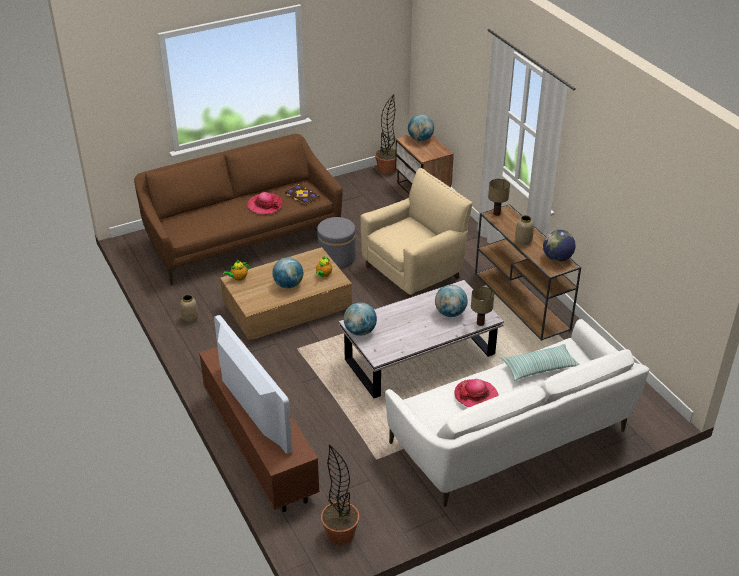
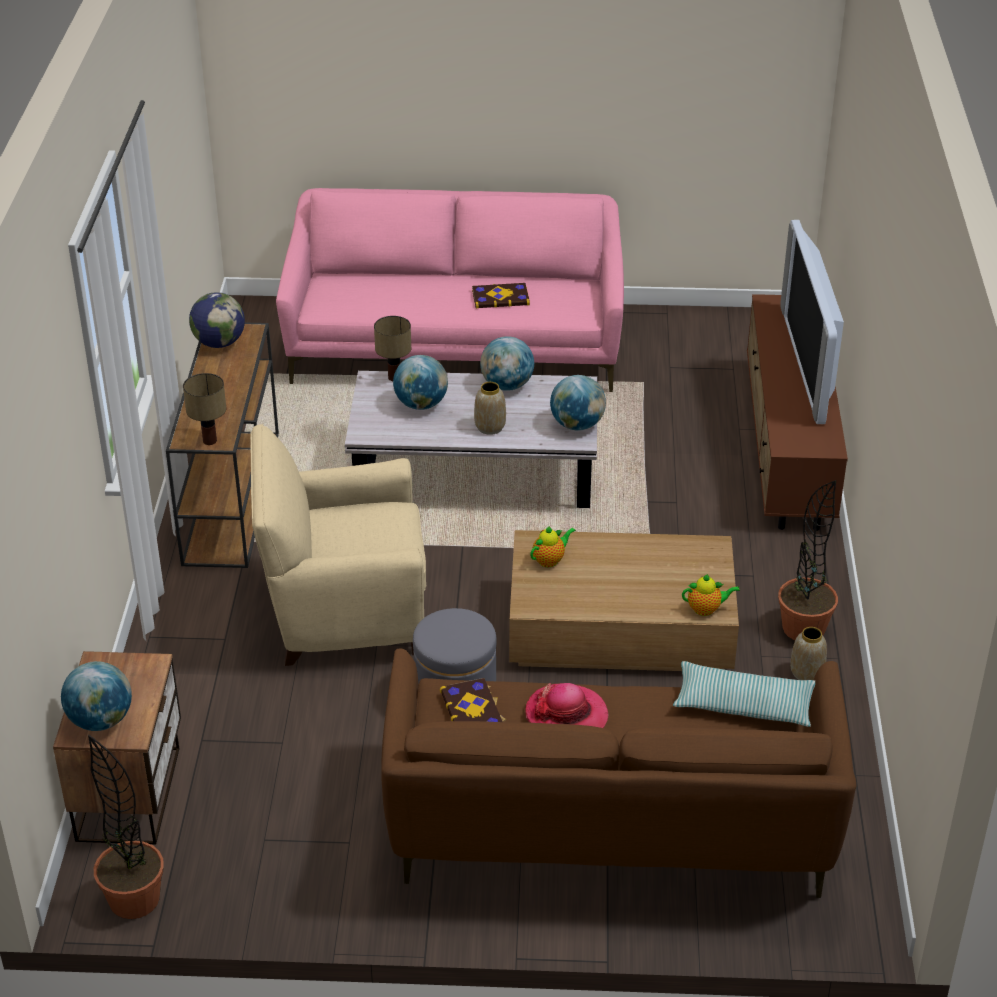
camera: 150 degrees left, 0 degrees up
(288, 285) = (624, 564): globe -> globe (507, 385)
(340, 534) = (741, 333): potted plant -> potted plant (803, 628)
(476, 396) = (500, 297): hat -> book
(512, 439) = (455, 347): white sofa -> pink sofa
(523, 241) = (231, 383): vase -> vase (489, 427)
(539, 368) = (387, 299): pillow -> pillow (744, 705)

